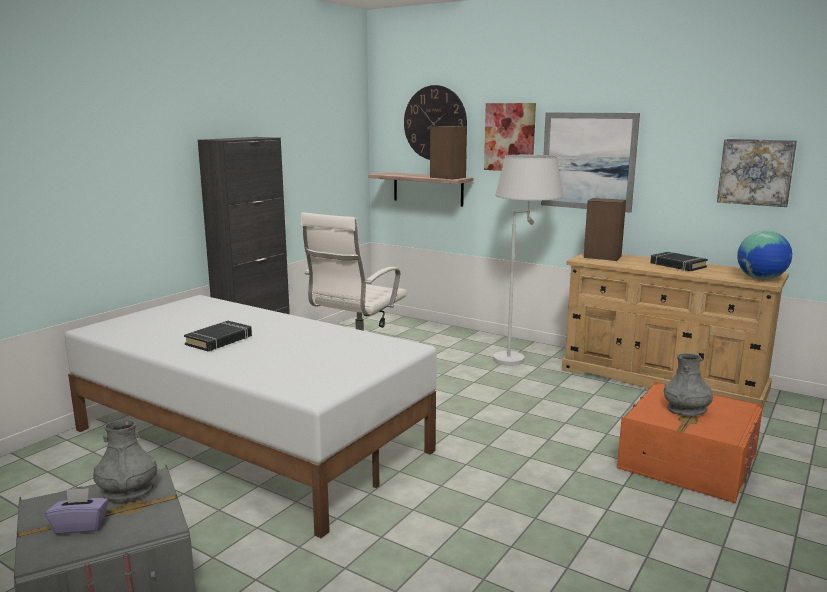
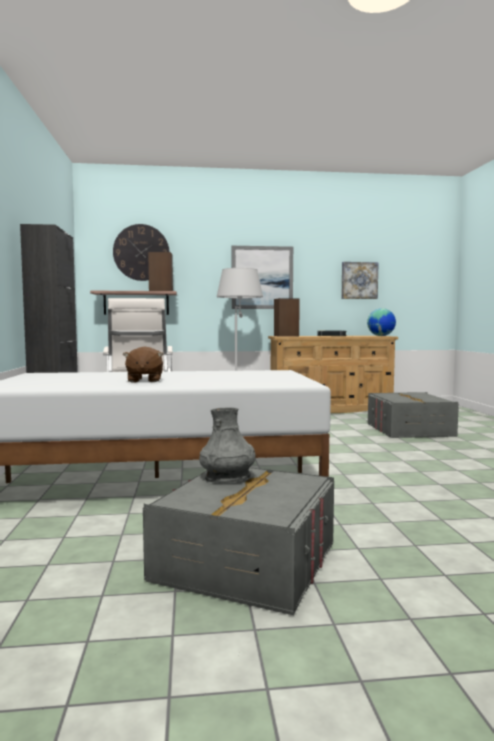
camera: 40 degrees left, 10 degrees down
(80, 526) = (250, 497): purple tissue box -> none
(219, 340) = (144, 380): black book -> brown plush toy
(509, 137) = (204, 262): picture -> none
(686, 409) = (407, 397): grey vase -> none
(687, 462) = (409, 430): orange storage box -> grey storage box

